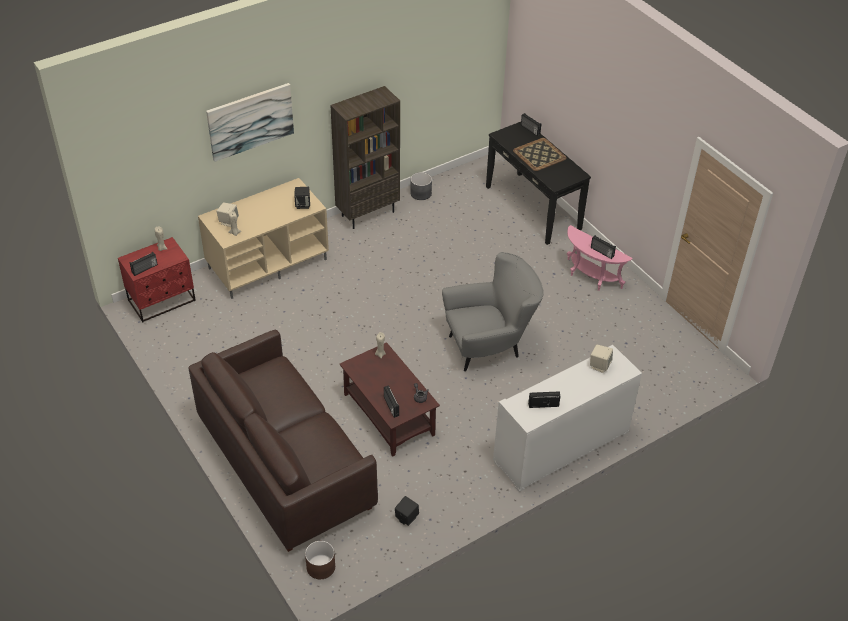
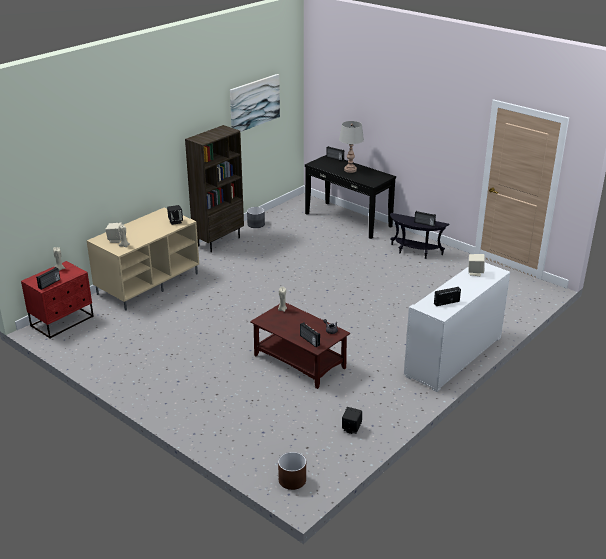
camera: 15 degrees left, 15 degrees down
(250, 121) = (125, 149): picture -> picture (254, 103)
(284, 463) = (223, 411): brown sofa -> none
(489, 346) = (360, 304): grey armchair -> none
(539, 155) = (350, 170): tray -> grey table lamp
(590, 277) = (415, 252): pink side table -> black side table

